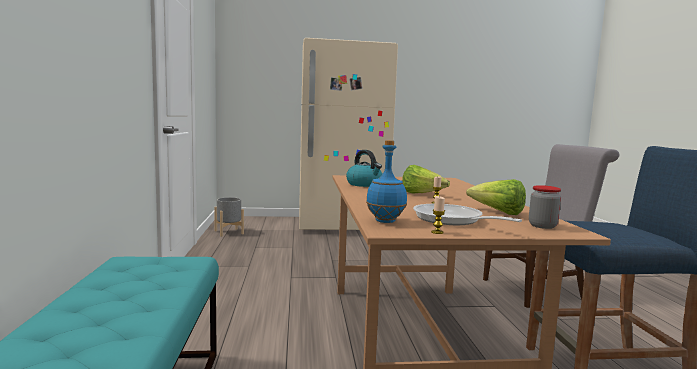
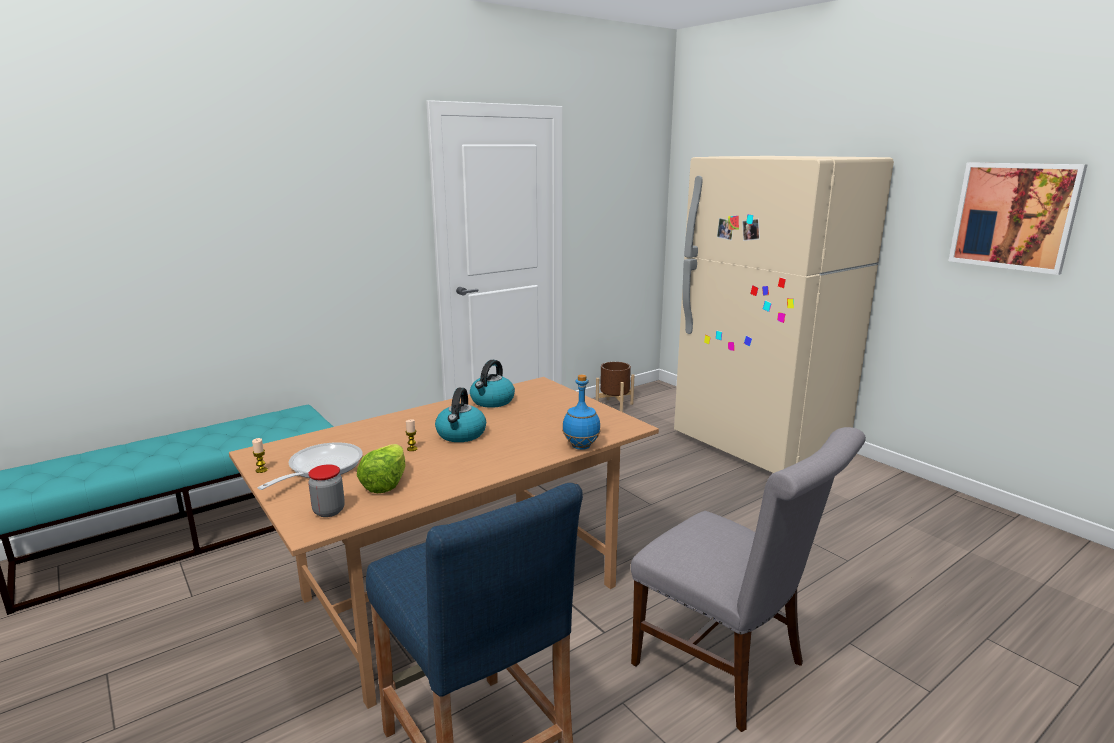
camera: 60 degrees right, 10 degrees up
(229, 232) = (614, 405): grey planter -> brown planter
(385, 221) = (292, 446): blue bottle -> blue bottle (581, 446)
(421, 194) = (461, 434): lettuce -> kettle
(438, 82) = (1014, 216): none -> picture

